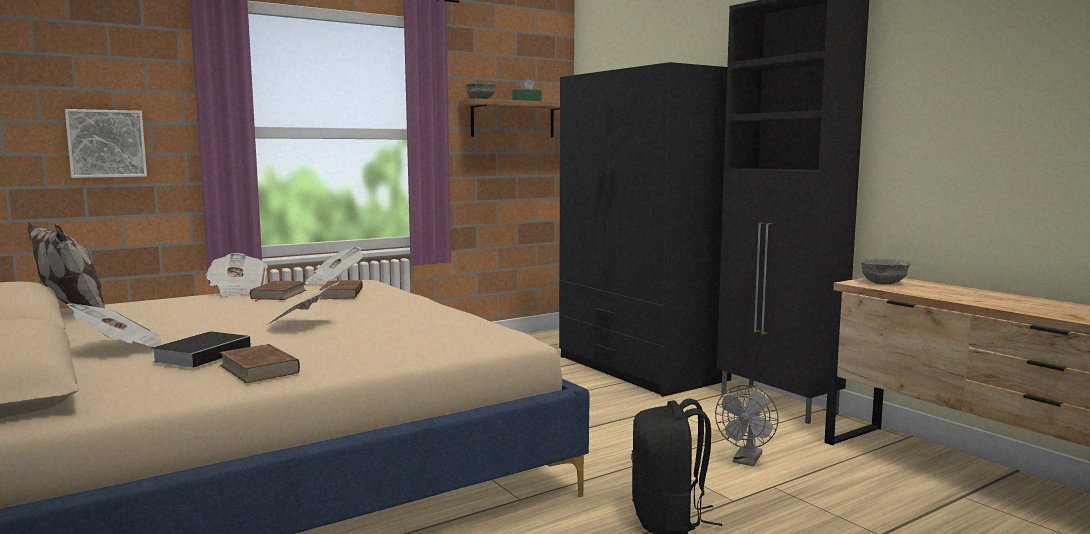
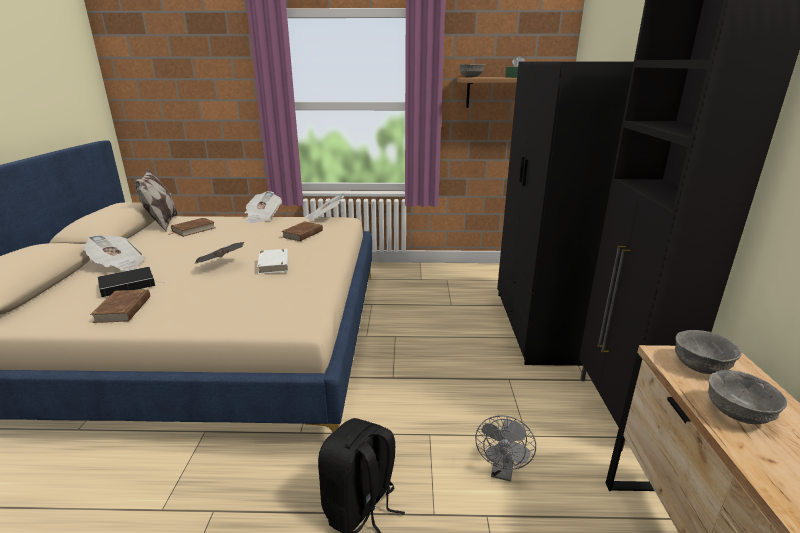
camera: 35 degrees right, 15 degrees up
(106, 143) = (213, 114): picture -> none
(278, 294) = (270, 227): brown book -> brown book (193, 229)
(376, 313) = (274, 264): none -> white book
(746, 461) = (502, 472): grey fan -> grey fan turned 45 degrees counterclockwise
(935, 292) = (736, 413): none -> grey bowl

